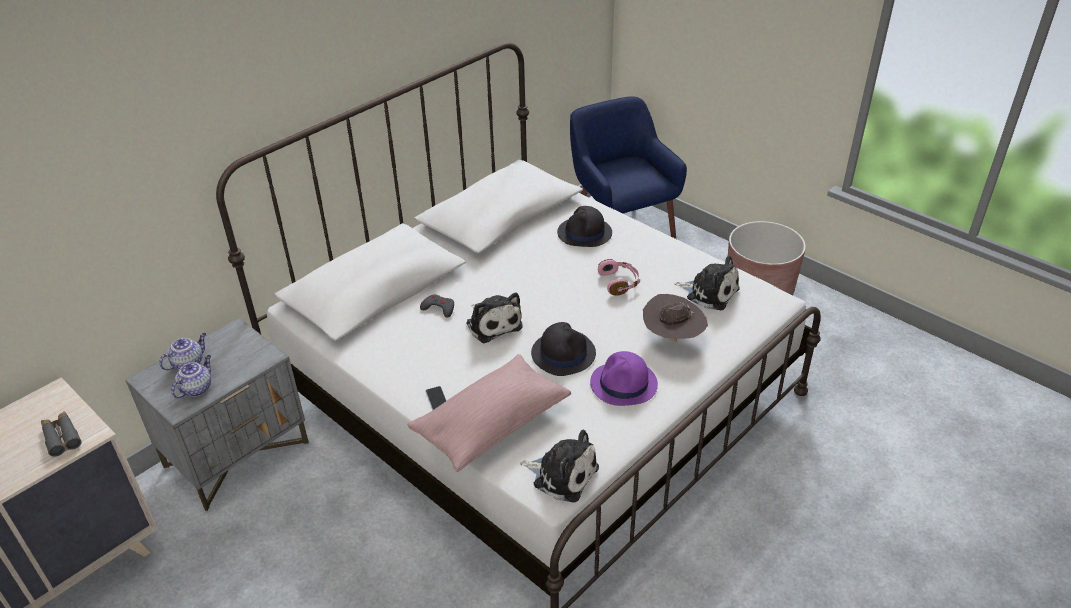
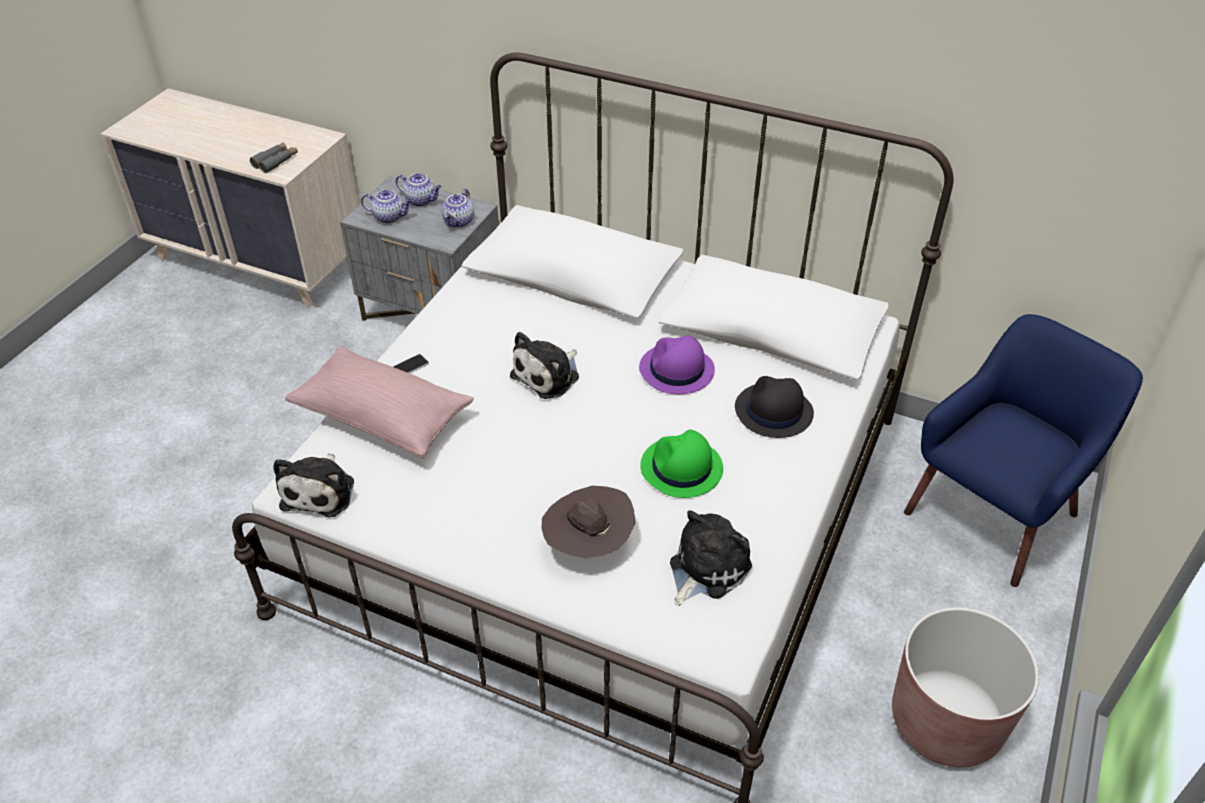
camera: 70 degrees right, 5 degrees up
(245, 344) = (459, 222): none -> teapot
(439, 308) = (558, 326): grey game controller -> none
(563, 353) = (518, 446): black hat -> none
(619, 283) = (681, 468): pink headphones -> green hat
(624, 384) = (481, 513): purple hat -> purple hat (676, 370)
(709, 292) = (706, 568): plush toy -> plush toy turned 150 degrees counterclockwise

